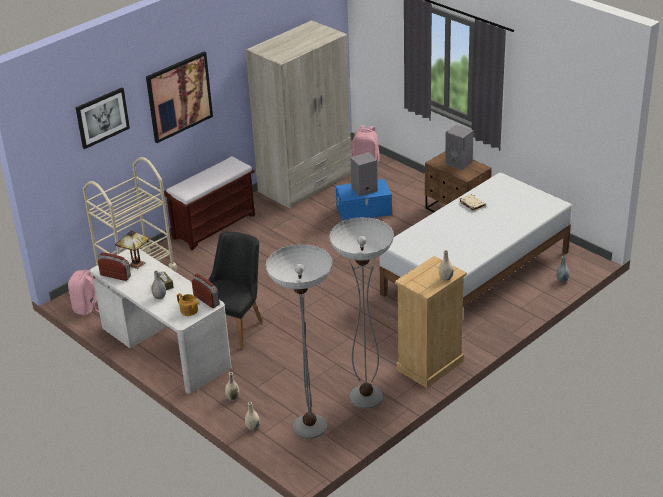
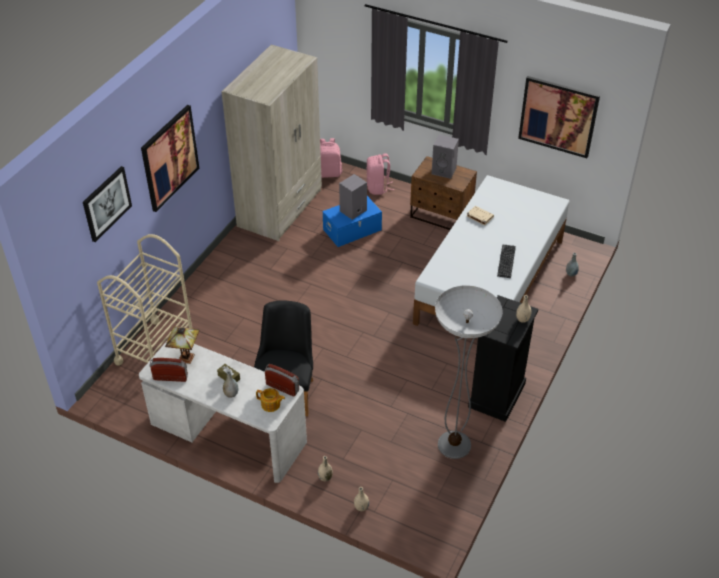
camera: 20 degrees left, 10 degrees up
(88, 307) = (123, 402): pink backpack -> pink backpack (378, 188)
(214, 226) = (211, 276): brown bench -> none
(309, 426) = (416, 492): floor lamp -> none
(430, 366) = (497, 395): beige dresser -> black dresser
(477, 243) = (506, 261): none -> keyboard
(563, 114) = (558, 116): none -> picture

